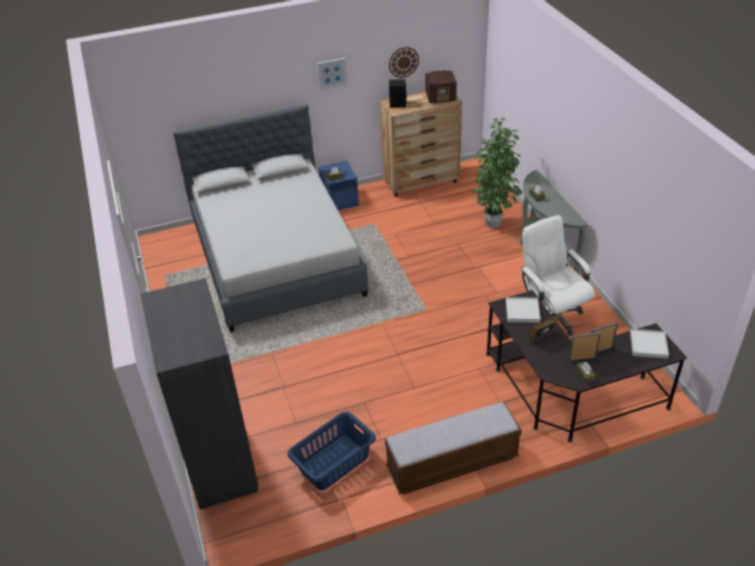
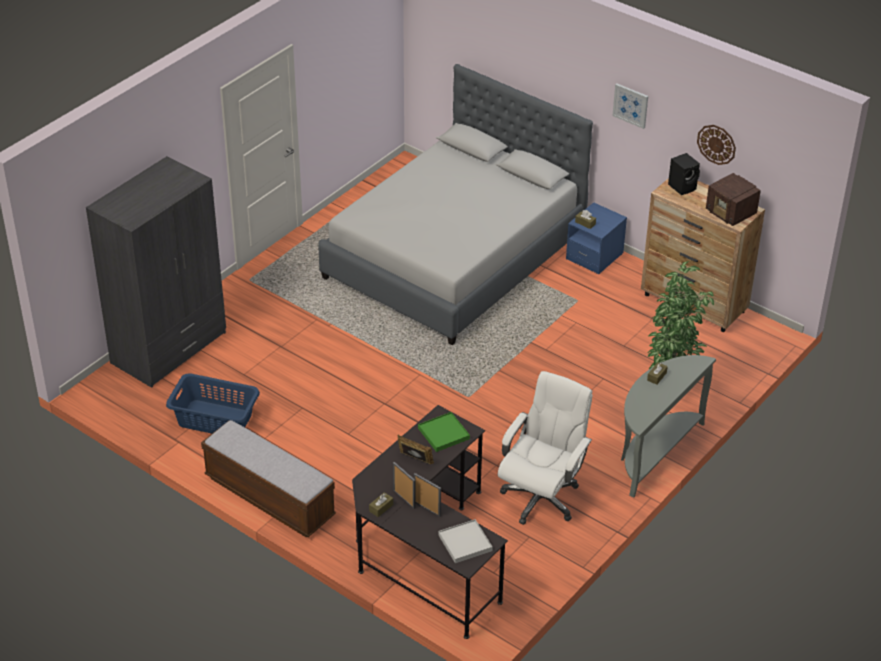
camera: 55 degrees right, 0 degrees up
(522, 311) = (444, 433): white tray -> green tray

